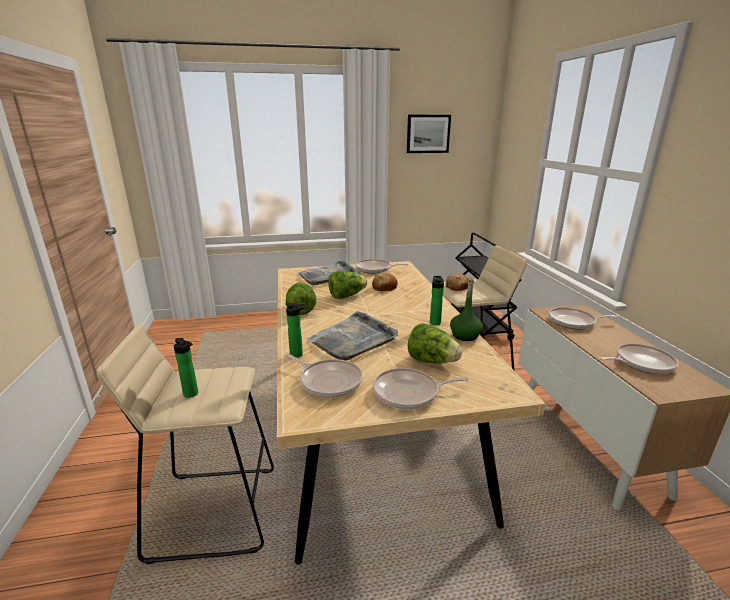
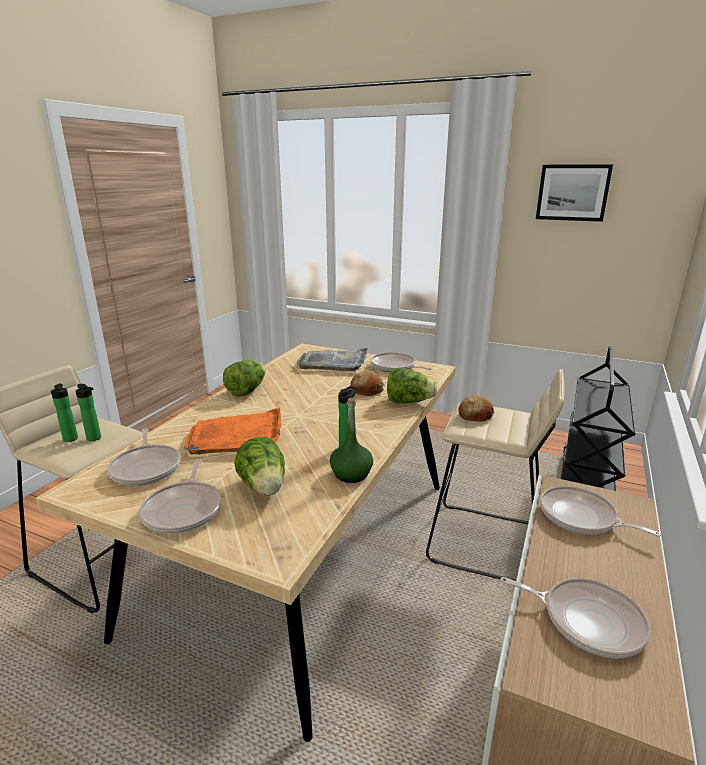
camera: 35 degrees right, 0 degrees up
(298, 355) = (169, 433): bottle -> bottle (95, 439)
(346, 296) = (311, 389): lettuce -> lettuce (408, 402)
(353, 339) = (237, 436): grey tray -> orange tray
(409, 393) = (184, 509): frying pan -> frying pan turned 120 degrees counterclockwise

